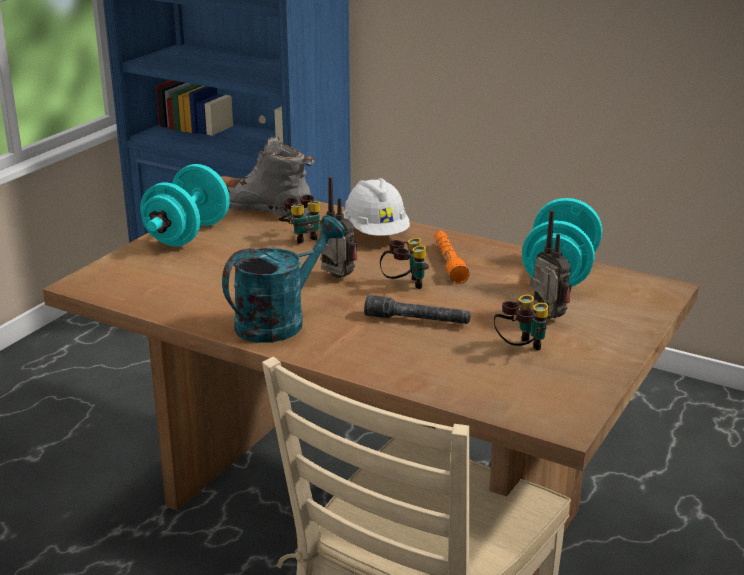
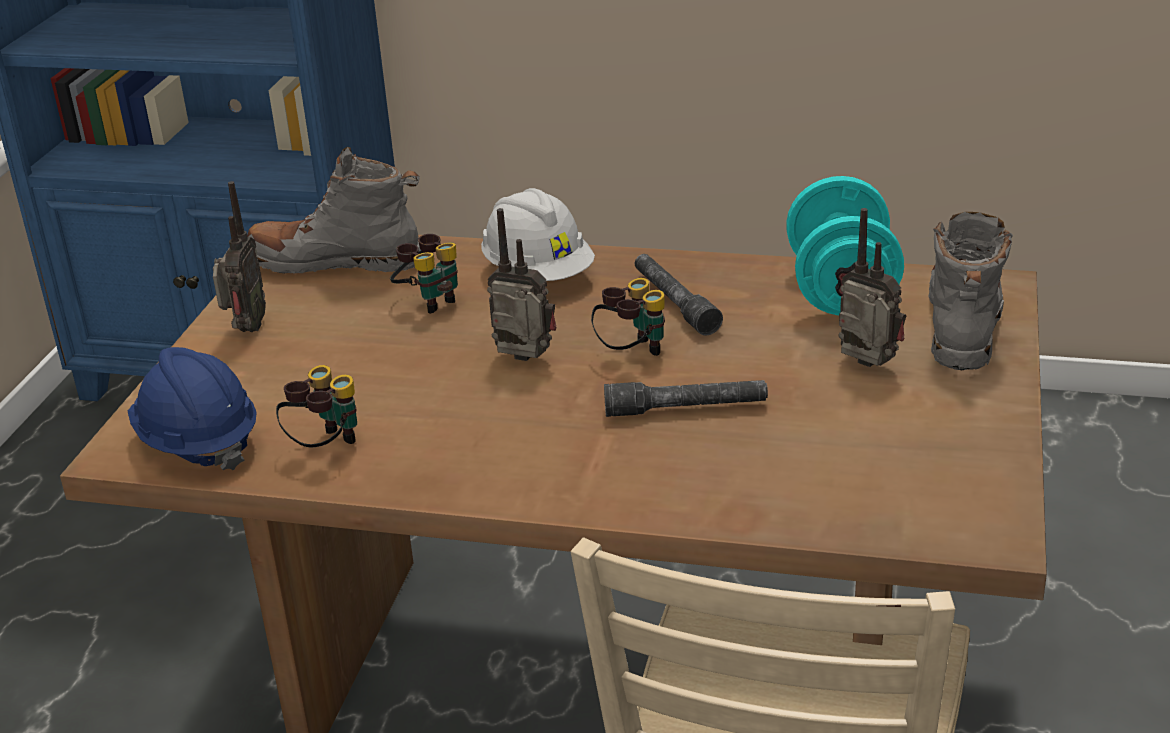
camera: 15 degrees left, 5 degrees up
(125, 286) = (198, 443): none -> blue hard hat
(188, 234) = (245, 329): turquoise dumbbell -> radio
(280, 320) = (480, 452): turquoise watering can -> none
(449, 263) = (674, 303): orange flashlight -> grey flashlight
(520, 349) = (859, 425): binoculars -> binoculars (325, 447)
(628, 305) = (963, 322): none -> grey boot

